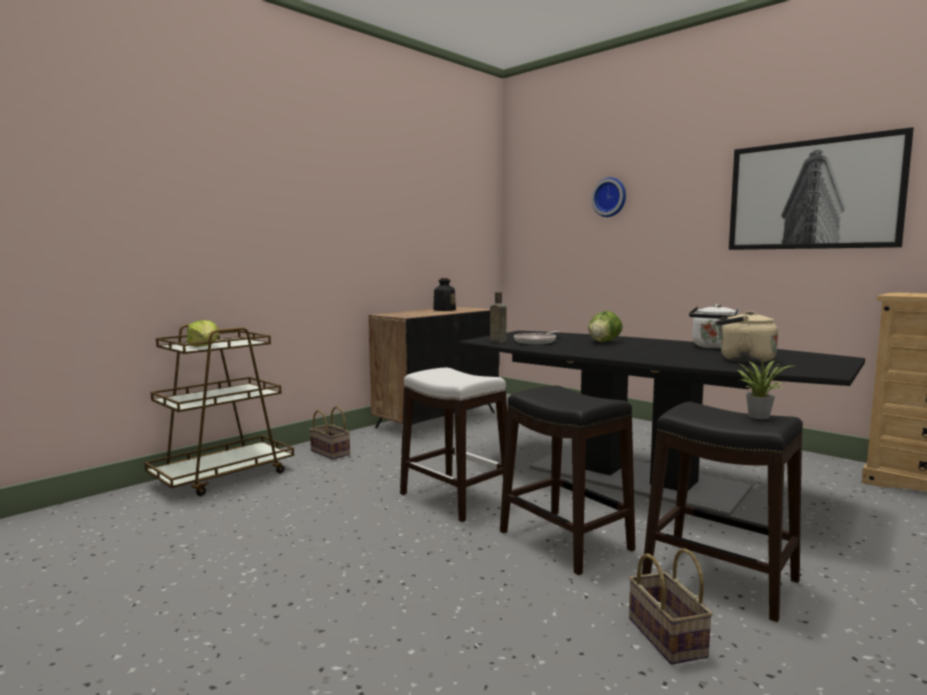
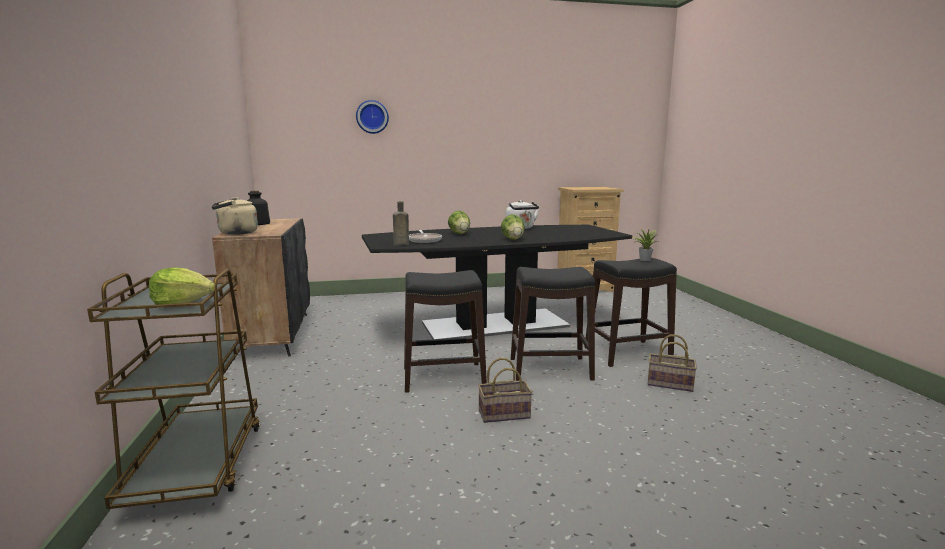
camera: 55 degrees left, 5 degrees up
(331, 453) = (255, 394): basket -> basket (505, 413)
(454, 498) = (444, 377): white stool -> black stool
(627, 355) = (513, 239): none -> lettuce
(743, 360) = (565, 233): beige kettle -> beige kettle (235, 233)
(812, 194) = (516, 128): picture -> none

